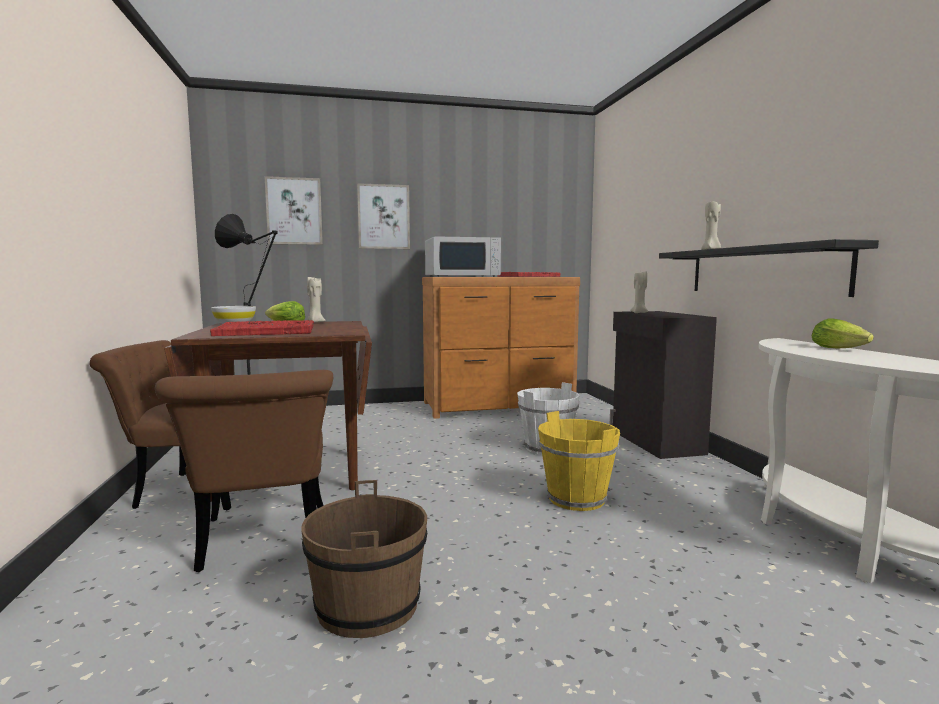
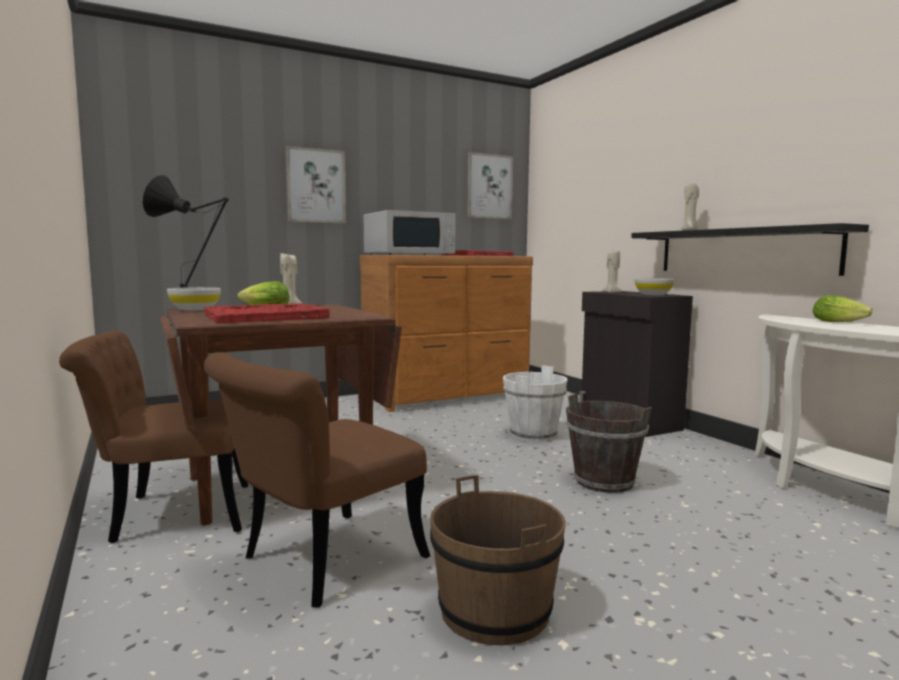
camera: 15 degrees left, 0 degrees up
(263, 544) = (319, 564): brown chair -> brown chair turned 75 degrees clockwise
(294, 211) = (211, 175): picture -> picture (489, 186)
(576, 499) = (604, 482): yellow bucket -> brown bucket
(676, 315) = (653, 294): none -> white bowl

